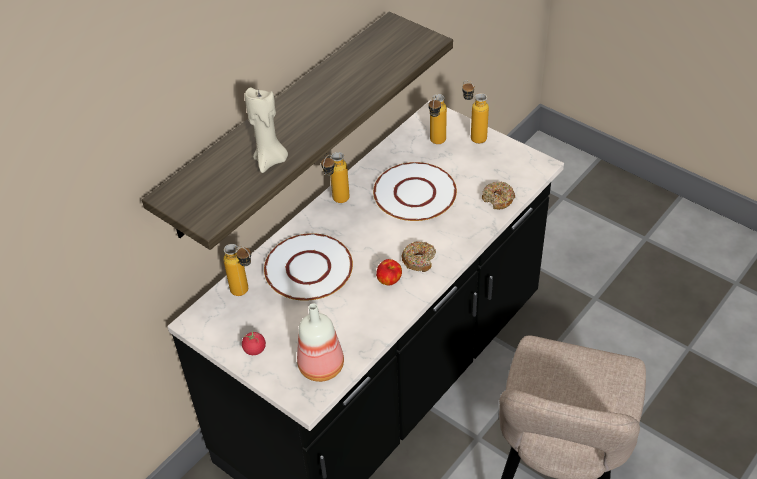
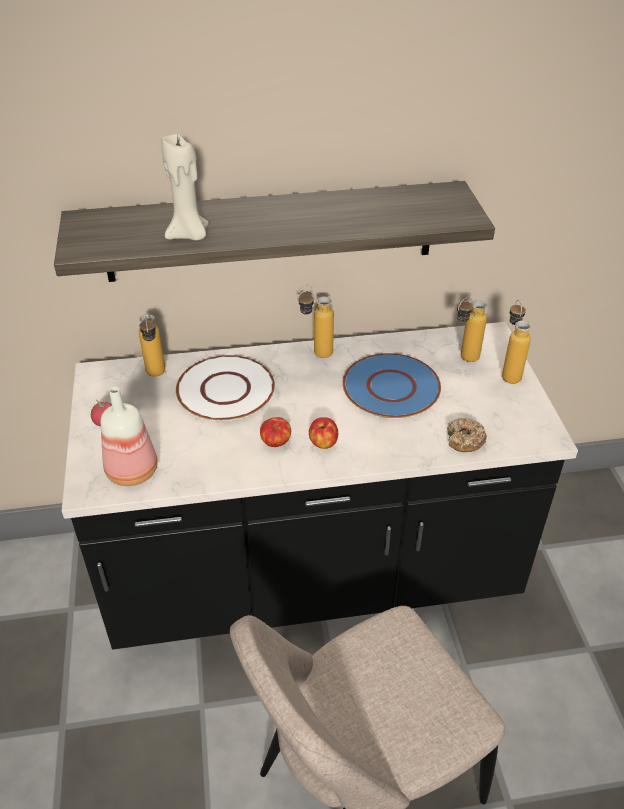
camera: 40 degrees right, 5 degrees down
(414, 193) = (391, 387): white plate -> blue plate
(419, 260) = (323, 443): donut -> apple

